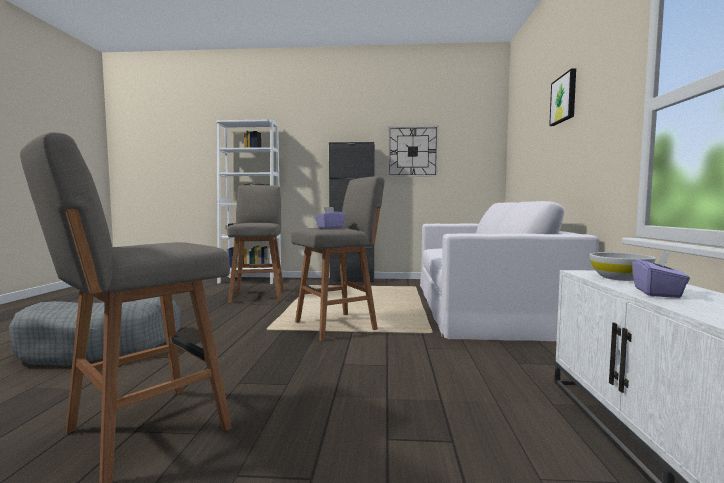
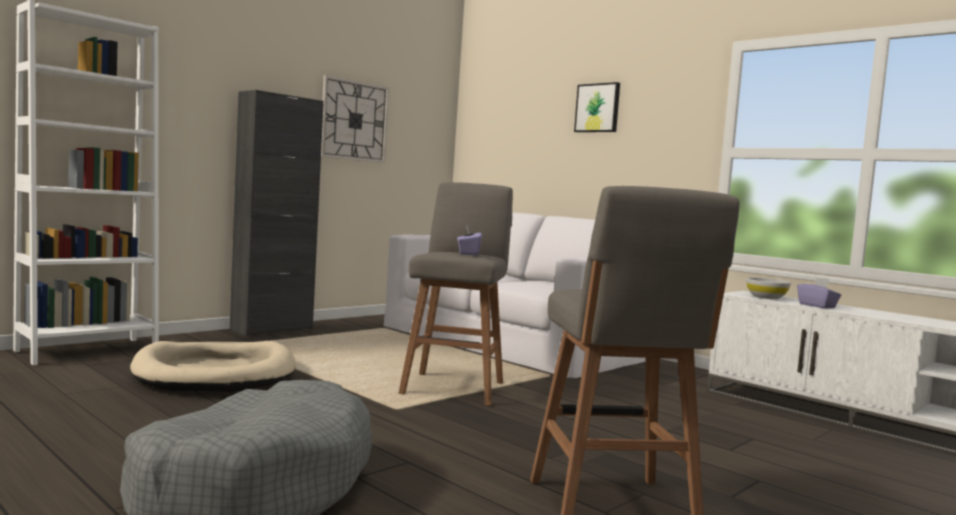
camera: 50 degrees left, 0 degrees up
(258, 296) = (215, 373): grey stool -> beige dog bed

